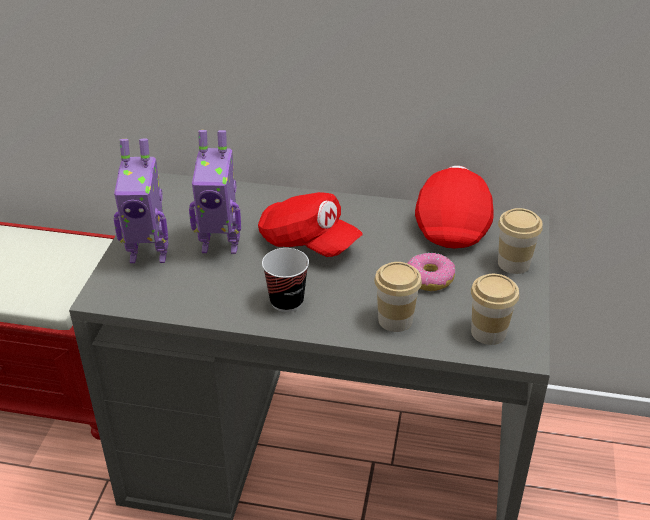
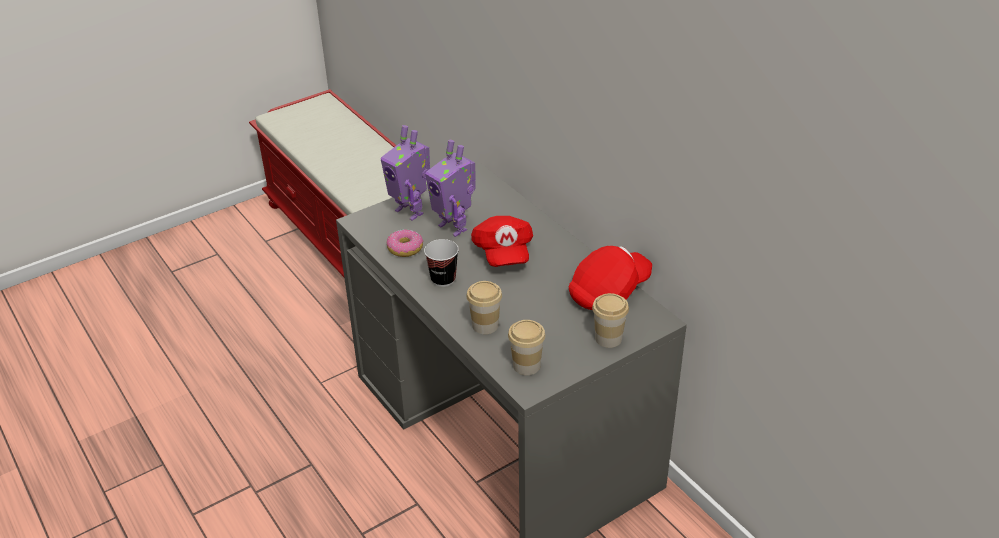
camera: 45 degrees right, 0 degrees up
(429, 278) = (541, 315): donut -> donut (405, 248)

